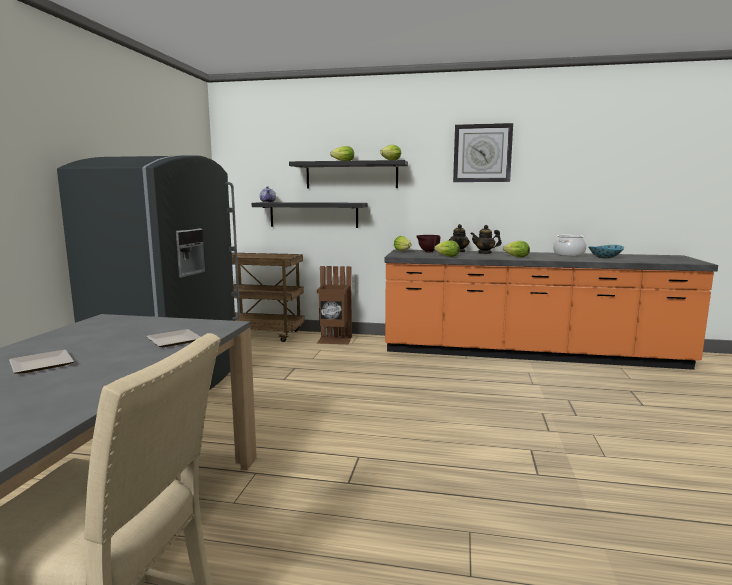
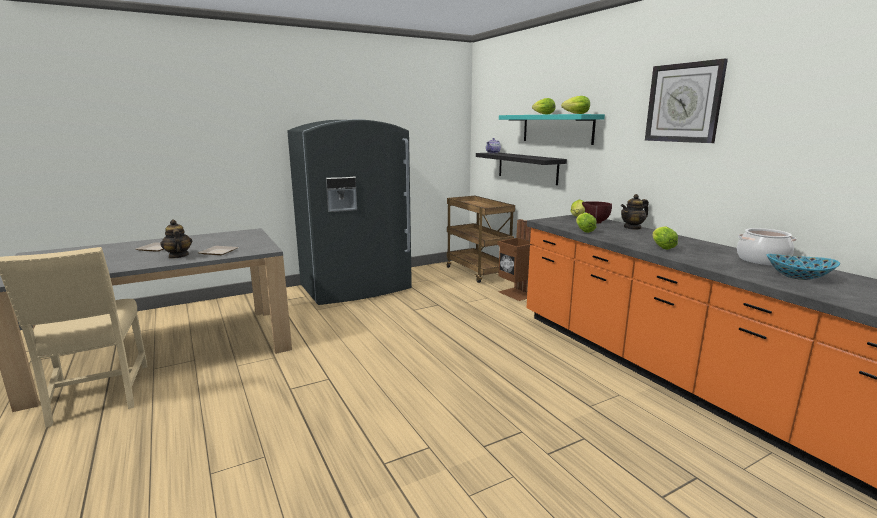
camera: 50 degrees right, 5 degrees up
(351, 175) = (557, 128): black shelf -> turquoise shelf
(485, 253) = (652, 235): teapot -> teapot (178, 256)

